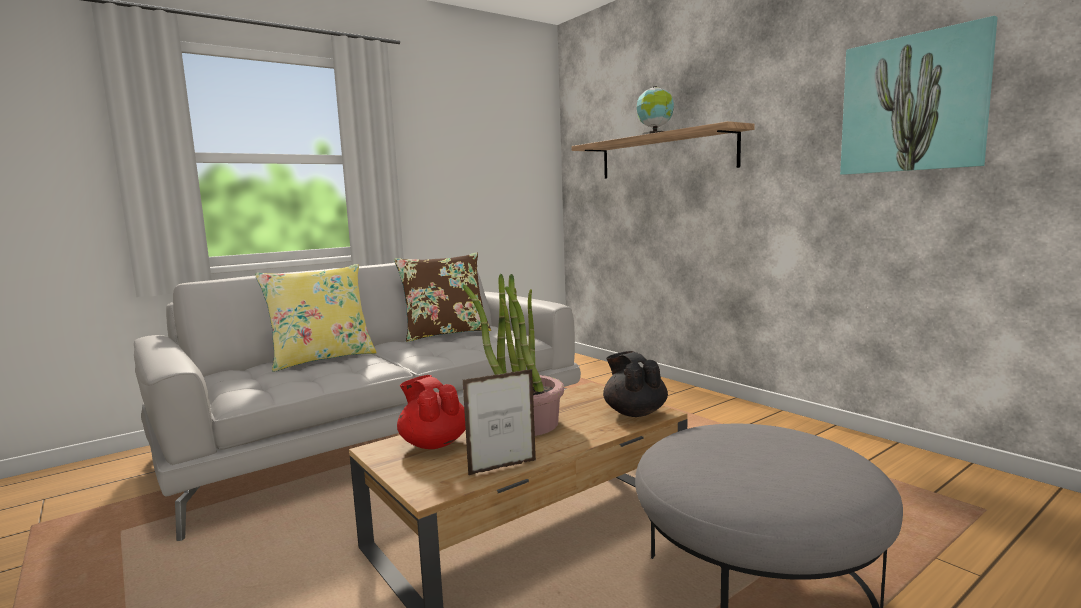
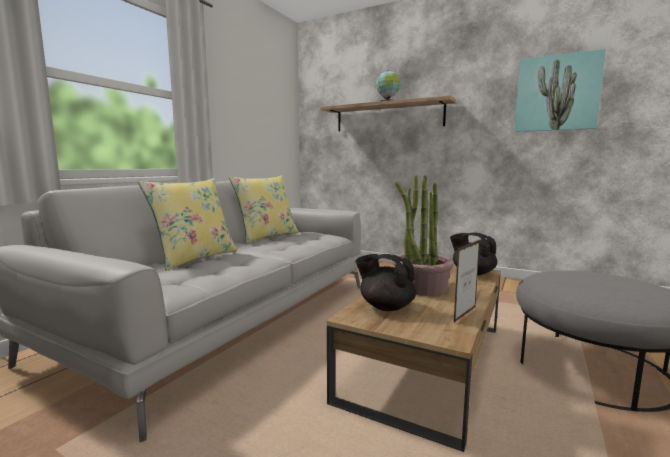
camera: 25 degrees left, 0 degrees up
(434, 443) = (386, 307): red teapot -> black teapot
(445, 333) = (266, 236): brown pillow -> yellow pillow

